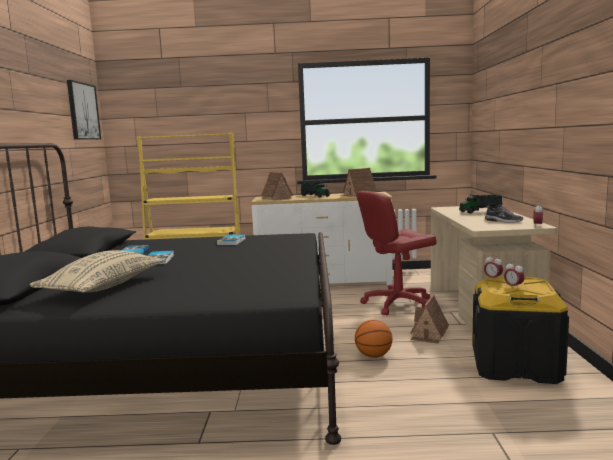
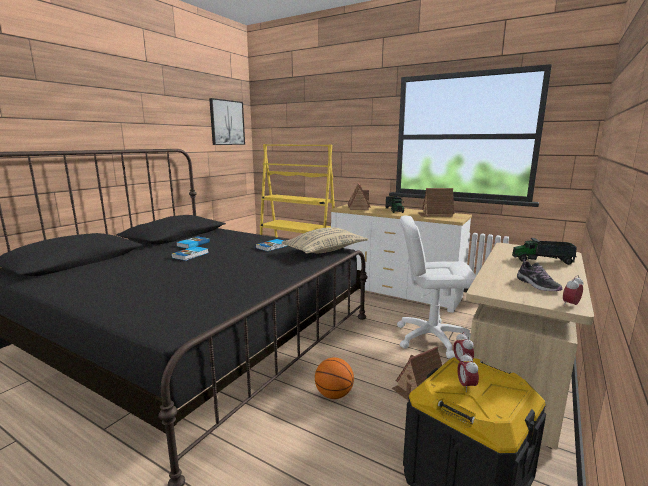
camera: 30 degrees right, 5 degrees up
(105, 286) = (107, 275): beige pillow -> beige pillow (325, 250)
(397, 304) = (431, 338): red office chair -> white office chair

